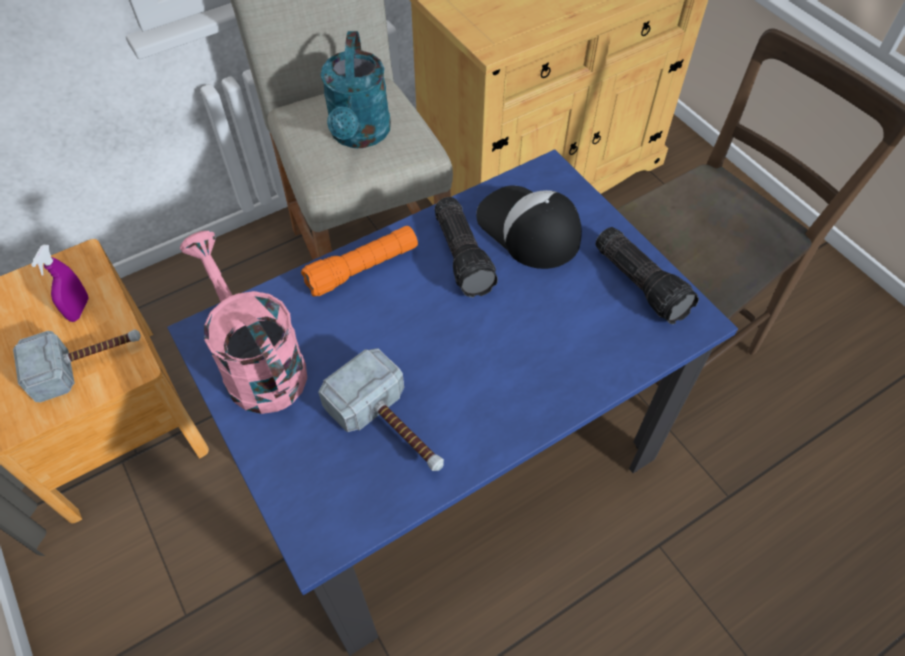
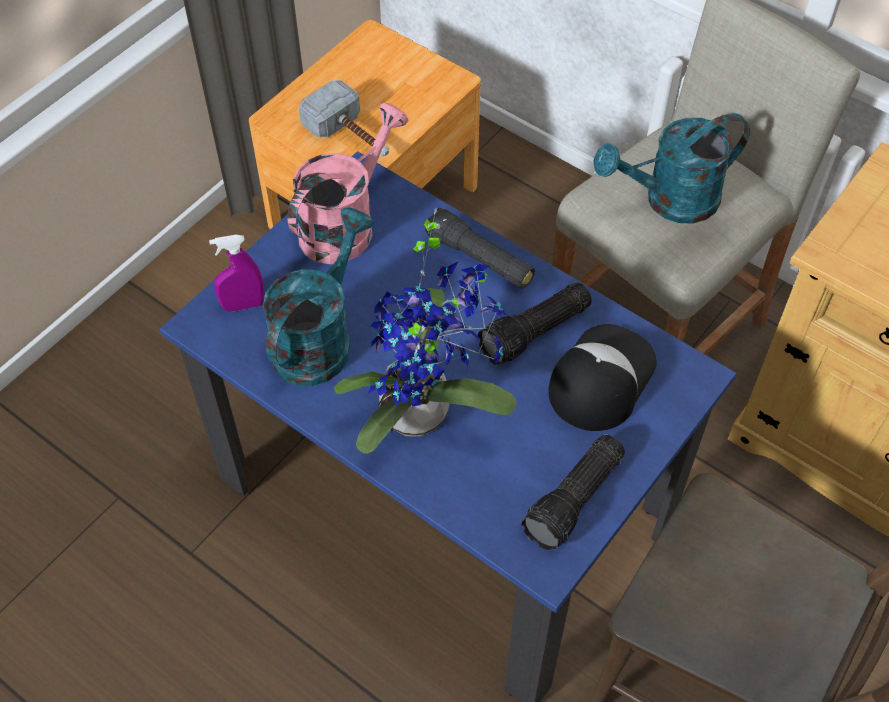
camera: 70 degrees right, 0 degrees up
(79, 309) = (401, 105): purple spray bottle -> purple spray bottle (243, 305)
(362, 269) = (480, 259): orange flashlight -> black flashlight
(392, 428) = (318, 338): hammer -> turquoise watering can
(515, 363) = (424, 412): none -> potted plant

